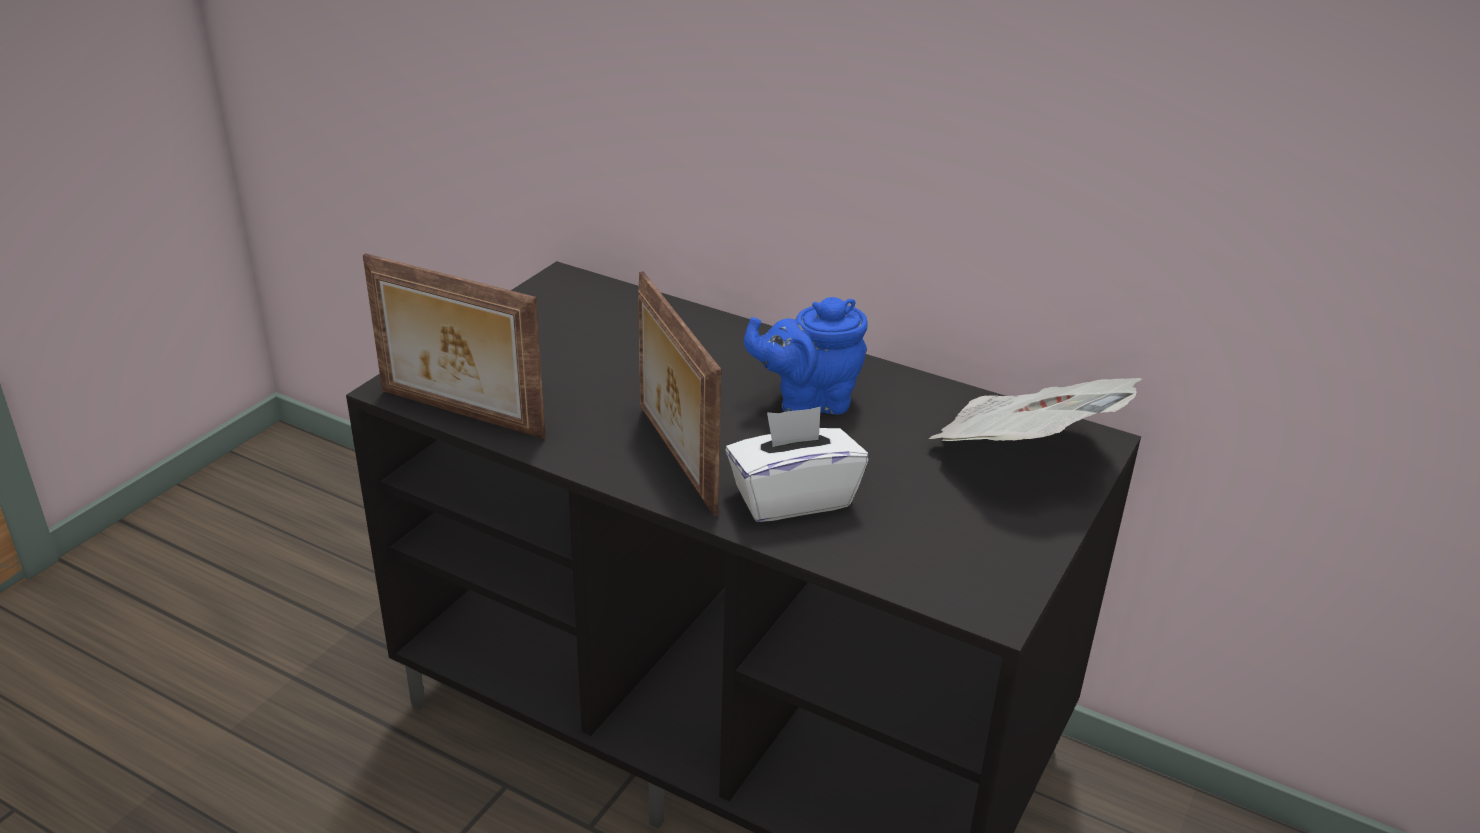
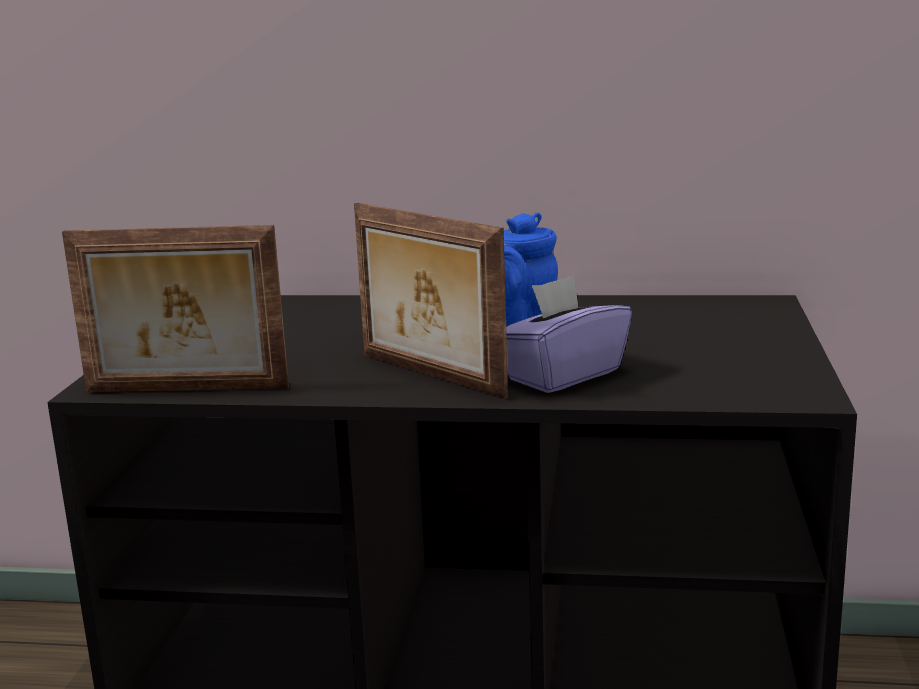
camera: 20 degrees left, 15 degrees down
(792, 497) = (562, 375): white tissue box -> purple tissue box
(1023, 452) = (720, 317): newspaper -> none

